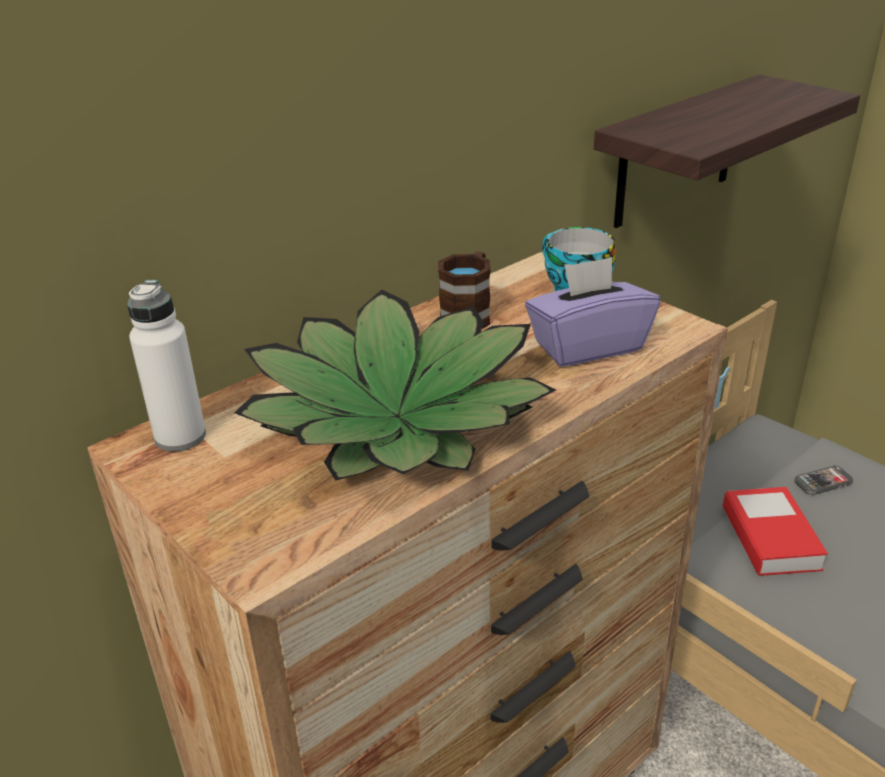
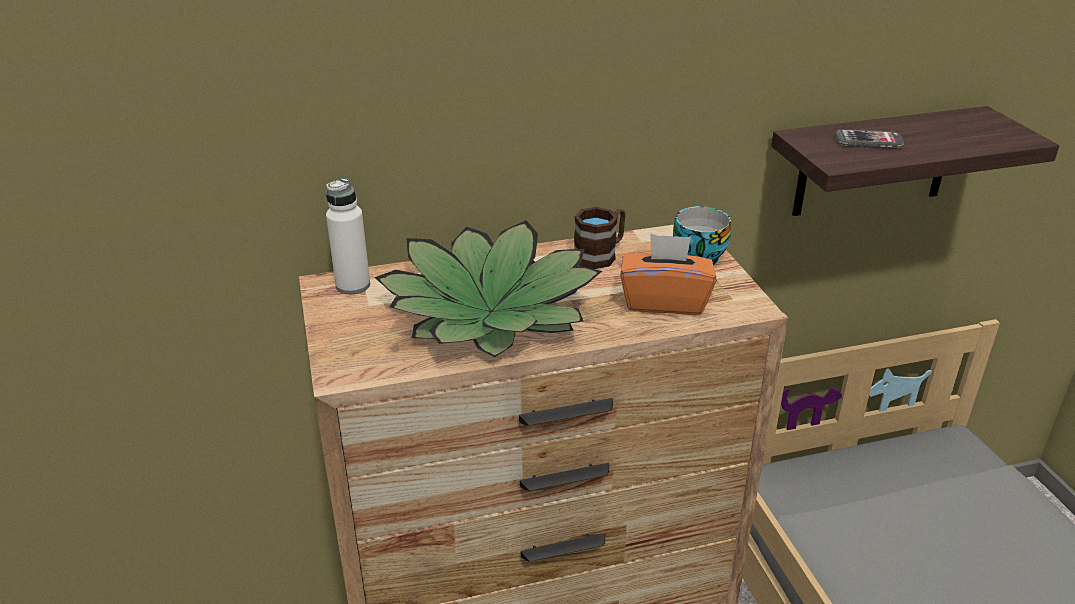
camera: 25 degrees right, 0 degrees up
(587, 346) = (664, 301): purple tissue box -> orange tissue box
(770, 538) = (889, 530): book -> none
(823, 482) = (978, 502): phone -> phone (868, 141)

